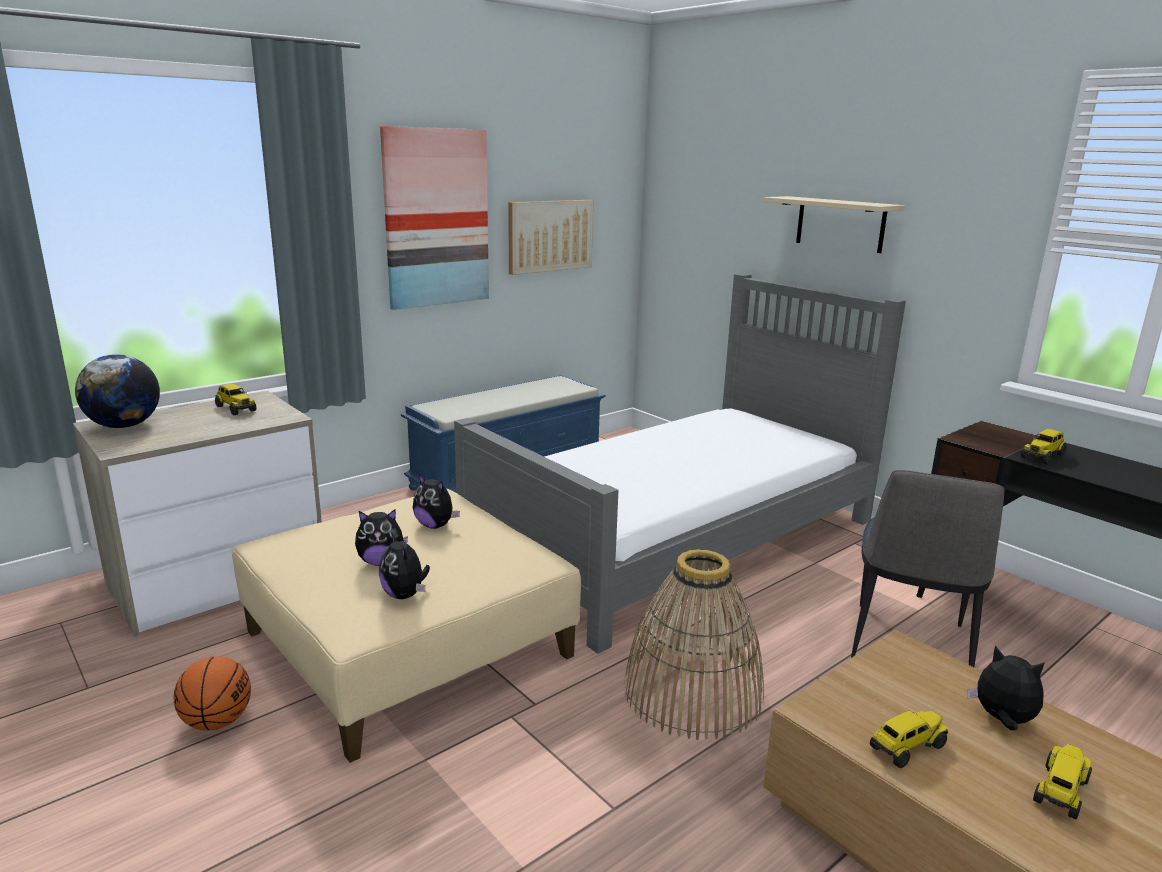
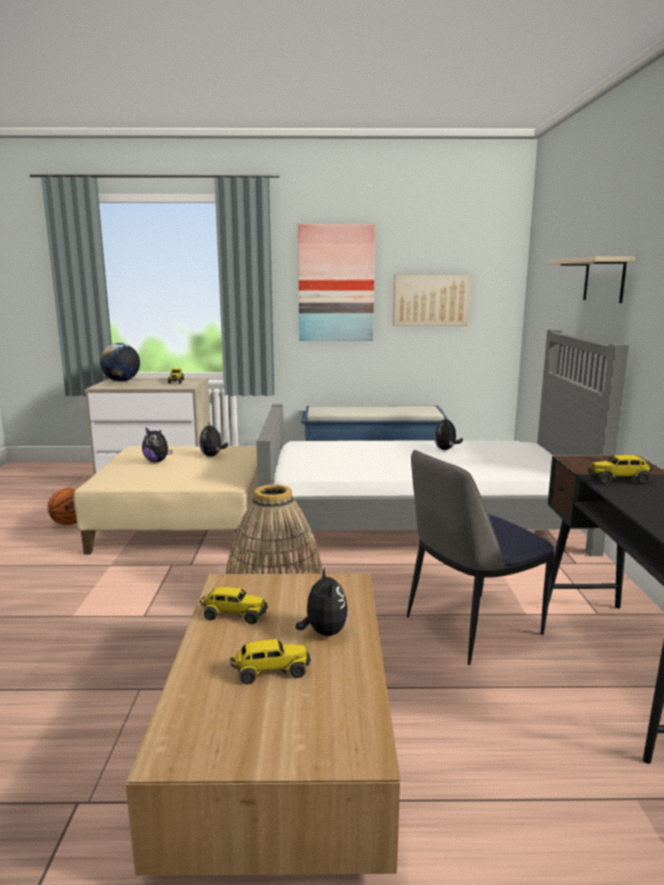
camera: 40 degrees right, 5 degrees down
(405, 595) = (140, 475): plush toy -> plush toy (446, 449)

